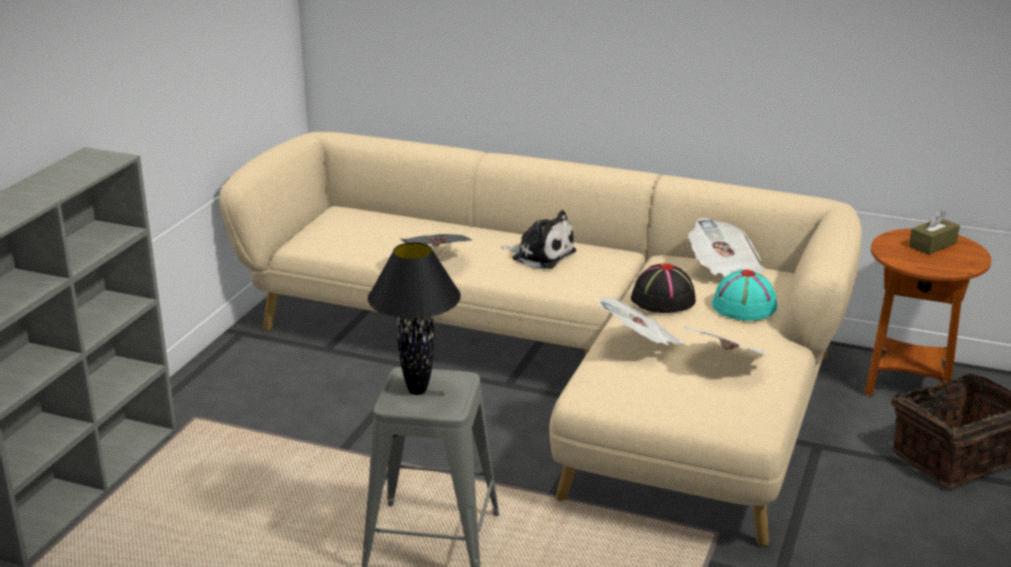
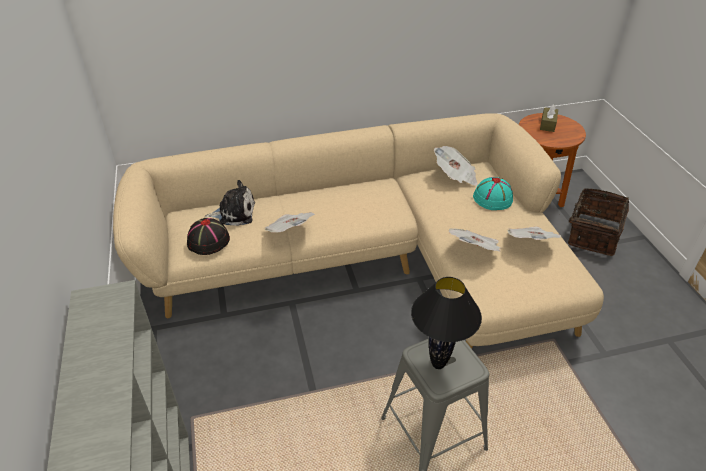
camera: 35 degrees left, 15 degrees up
(541, 255) = (346, 203): plush toy -> plush toy (234, 213)
(662, 300) = (450, 211): black hat -> black hat (208, 241)

